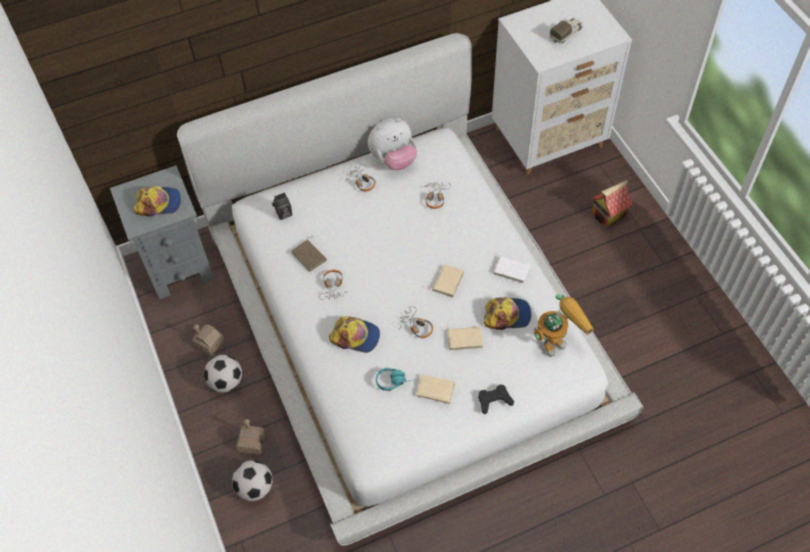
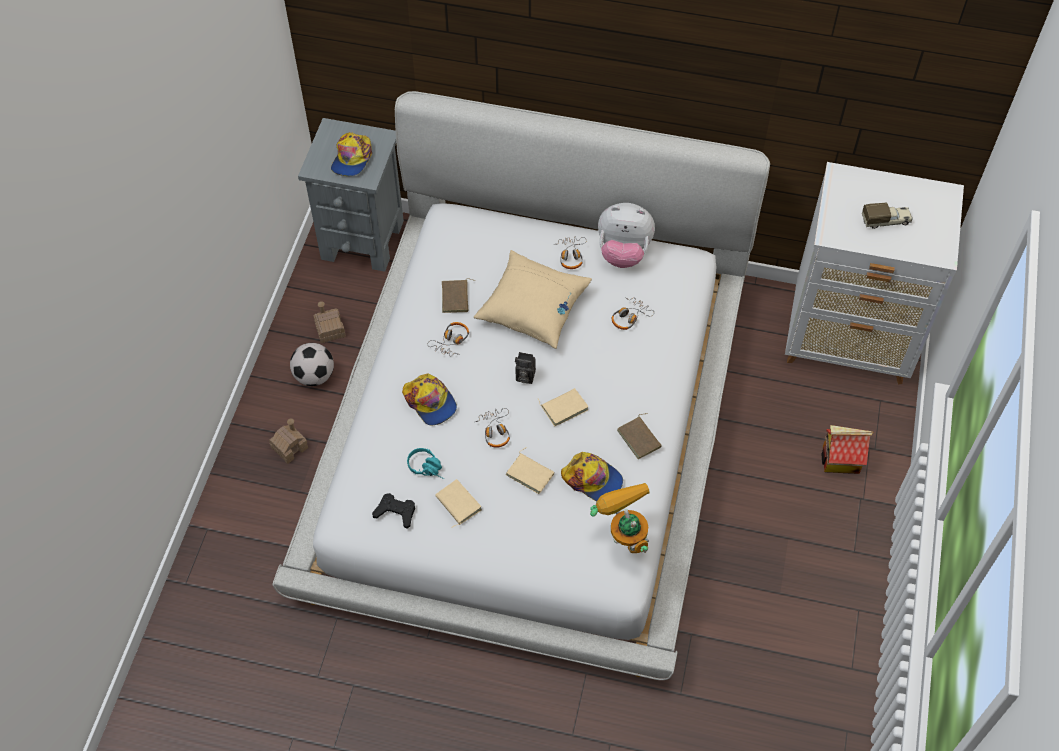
camera: 35 degrees right, 0 degrees up
(158, 203) = (352, 158): cap -> cap turned 75 degrees clockwise
(255, 487) = (258, 490): football -> none
(283, 214) = (467, 242): camera -> camera (524, 376)
(368, 231) = (532, 309): none -> beige pillow
(494, 400) = (505, 552): black game controller -> black game controller (395, 512)
(512, 269) = (640, 438): white book -> brown book
(558, 338) = (623, 537): toy robot -> toy robot turned 120 degrees counterclockwise

